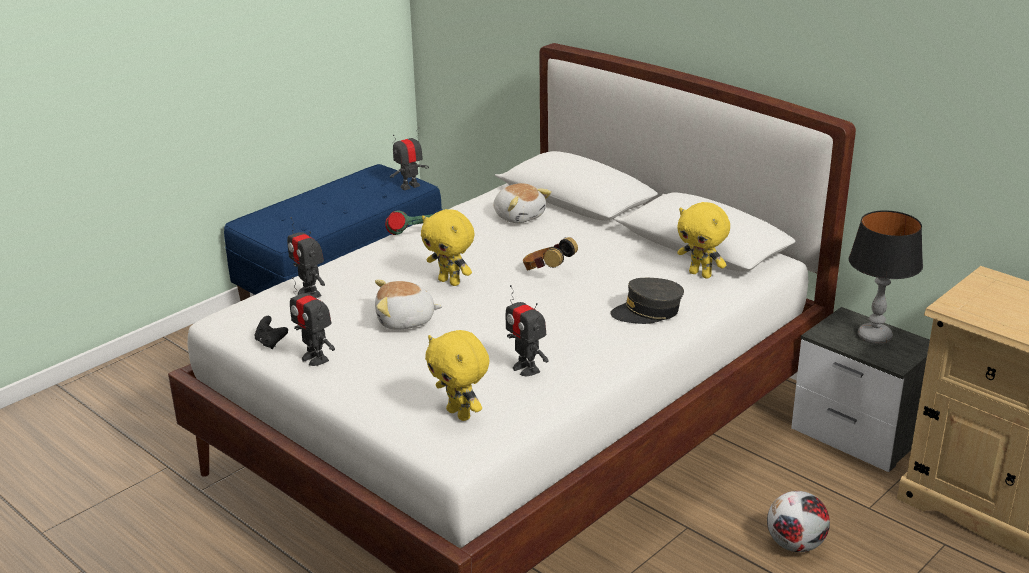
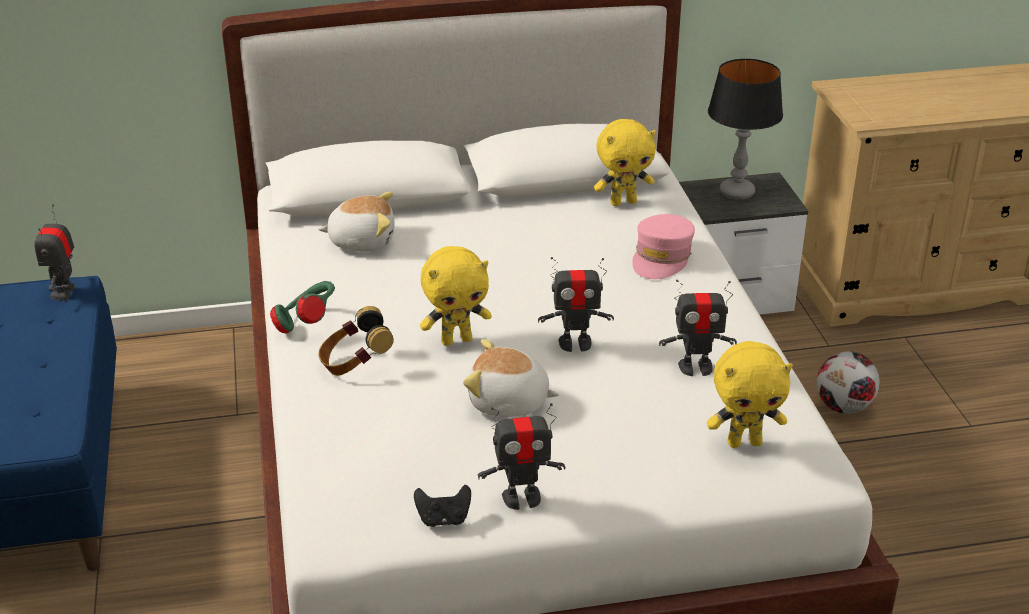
camera: 55 degrees left, 5 degrees up
(309, 293) = (360, 444): toy robot -> toy robot (575, 343)
(405, 321) = (508, 402): plush toy -> plush toy turned 75 degrees clockwise
(547, 272) = (512, 276): headphones -> headphones (355, 364)
(647, 312) = (661, 258): grey cap -> pink cap

